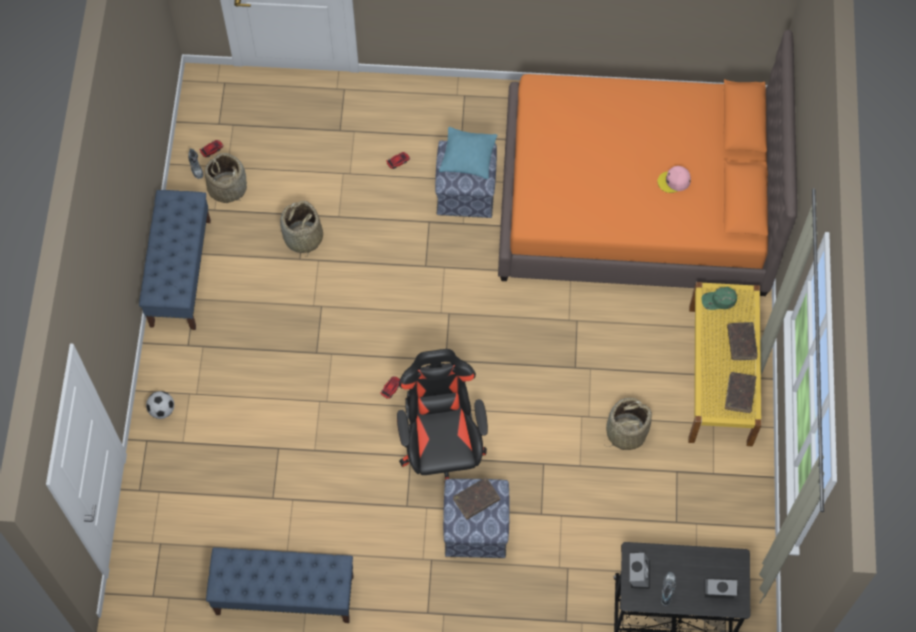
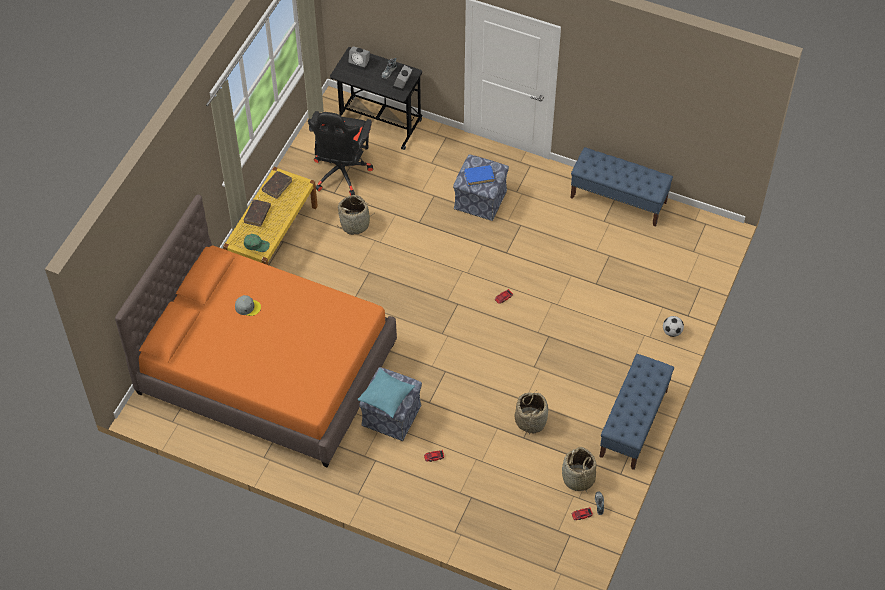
camera: 160 degrees left, 10 degrees down
(442, 451) = (484, 249): black office chair -> black office chair (342, 168)
(476, 500) = (479, 177): brown book -> blue book
(674, 181) = (247, 307): pink cap -> grey cap

